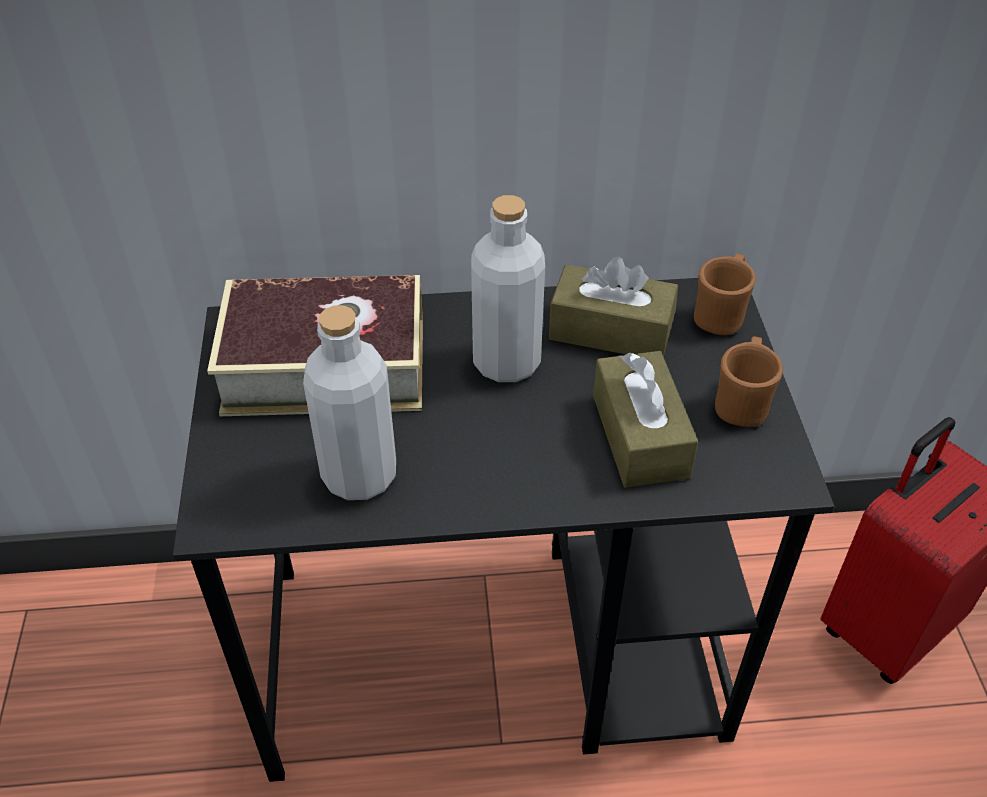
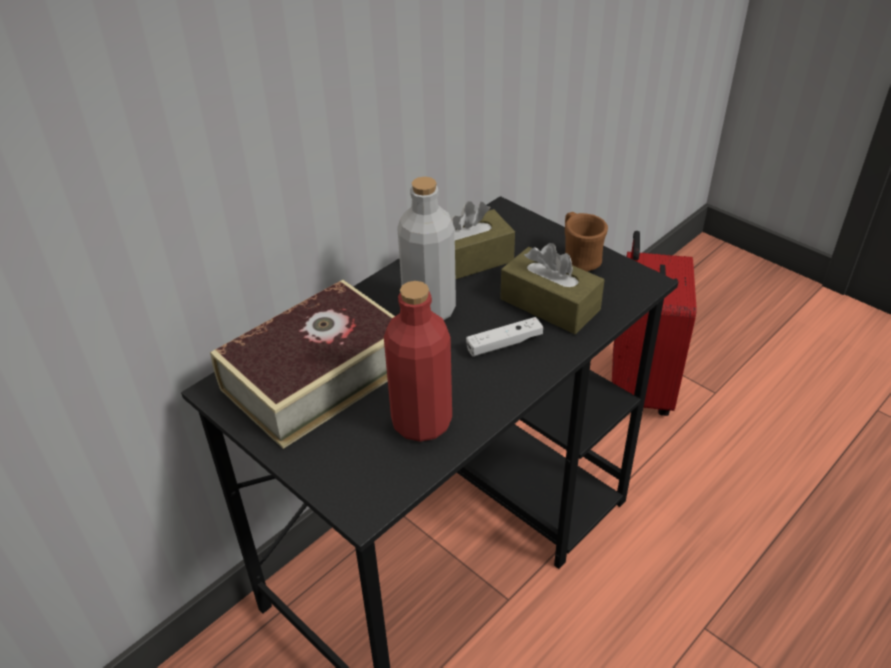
camera: 40 degrees left, 5 degrees down
(359, 475) = (421, 422): grey bottle -> red bottle
(536, 448) = (504, 343): none -> white game controller
(721, 315) = (514, 222): brown mug -> none

